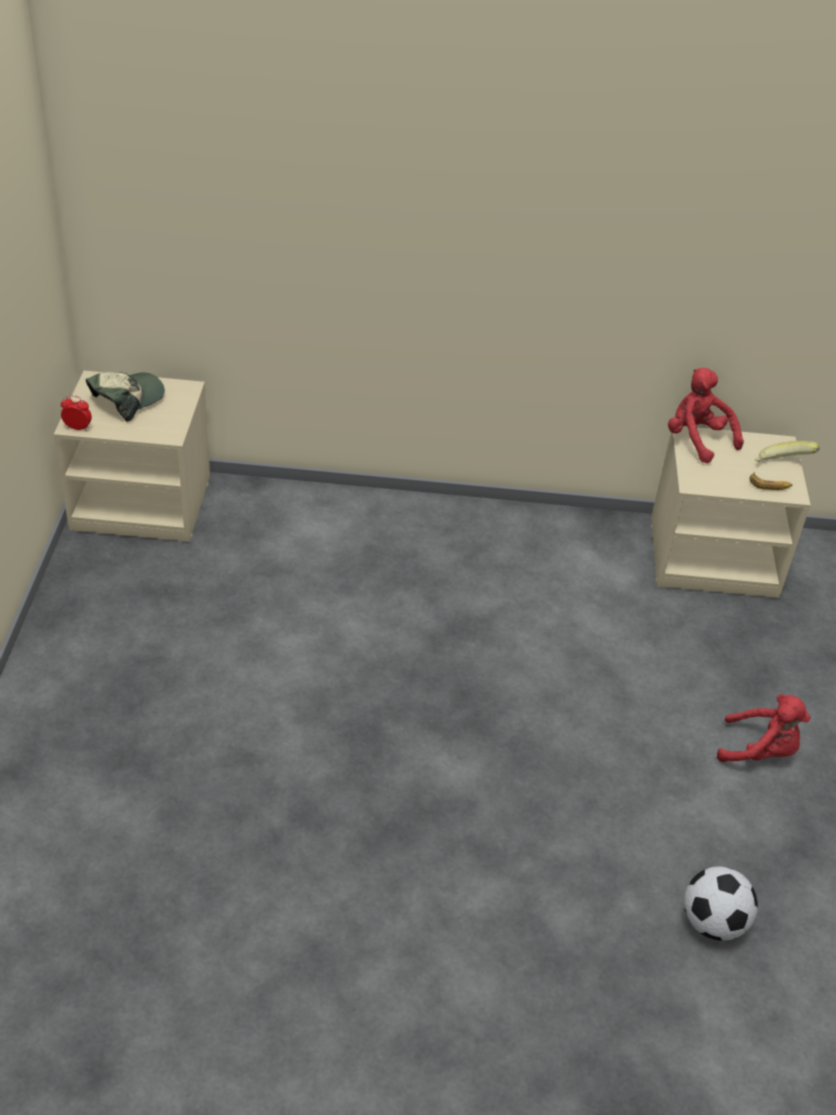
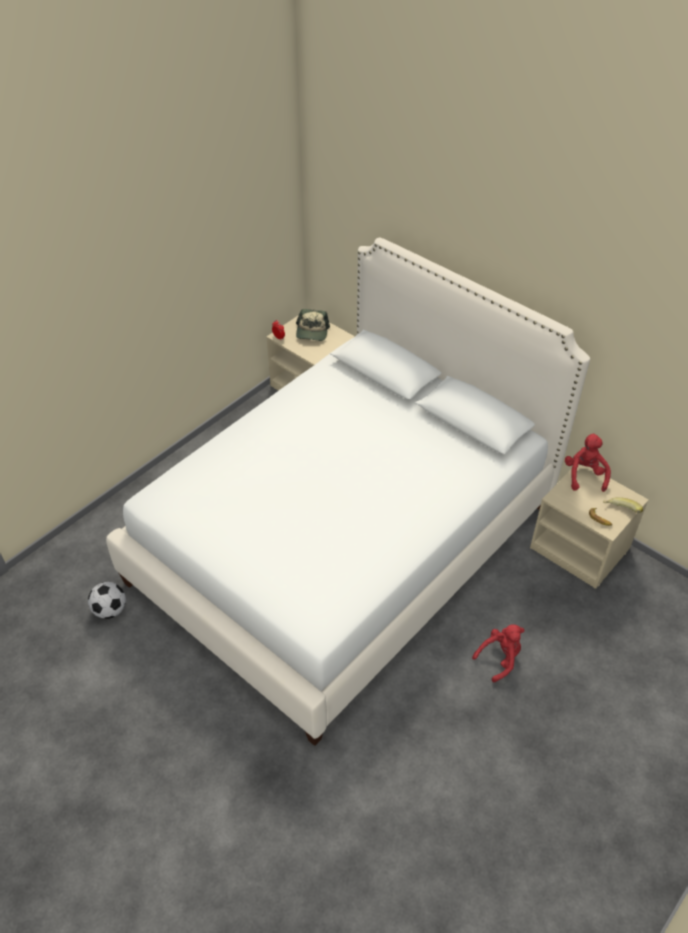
camera: 40 degrees right, 5 degrees up
(127, 399) = (312, 332): cap -> cap turned 105 degrees clockwise
(407, 707) = (344, 542): none -> white bed
(713, 923) = (391, 720): football -> football (110, 610)
(760, 751) = (500, 658): red plush toy -> red plush toy turned 90 degrees counterclockwise

